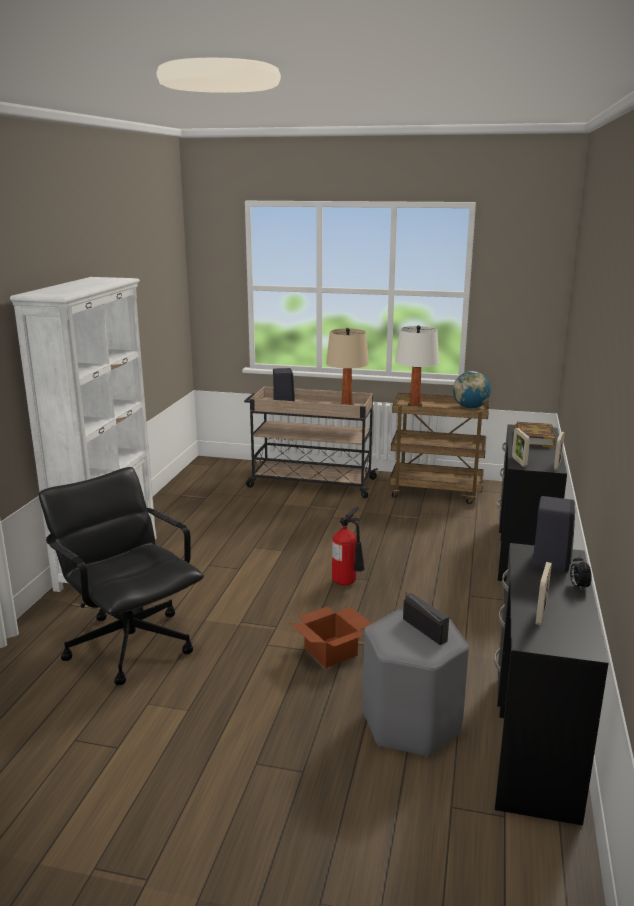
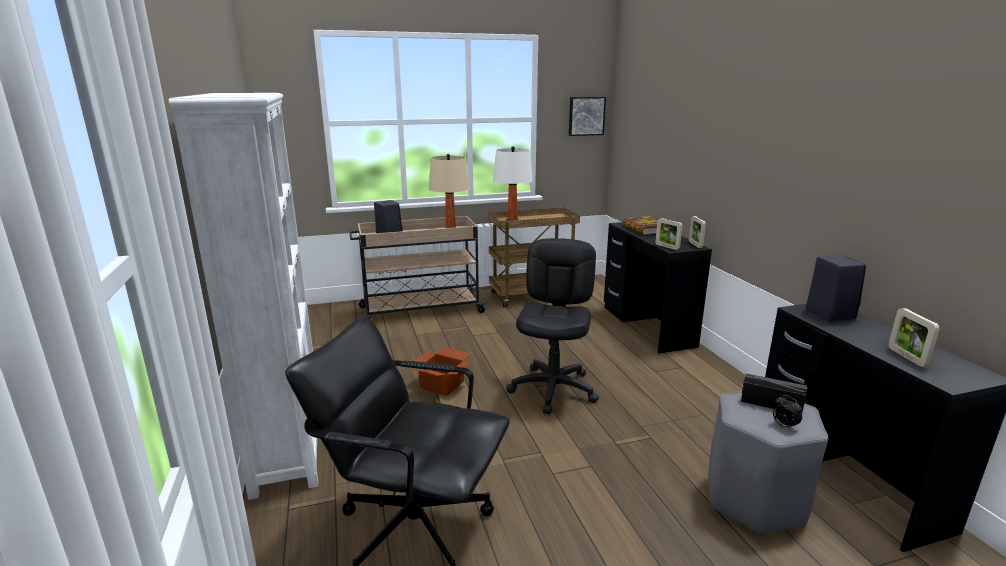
camera: 30 degrees left, 0 degrees up
(332, 652) = (616, 458): cardboard box -> cardboard box (443, 384)
(348, 583) = (553, 389): fire extinguisher -> black office chair
(470, 407) = (554, 217): globe -> none
(533, 294) = (586, 116): none -> picture
(578, 586) = (881, 328): alarm clock -> alarm clock (784, 426)

